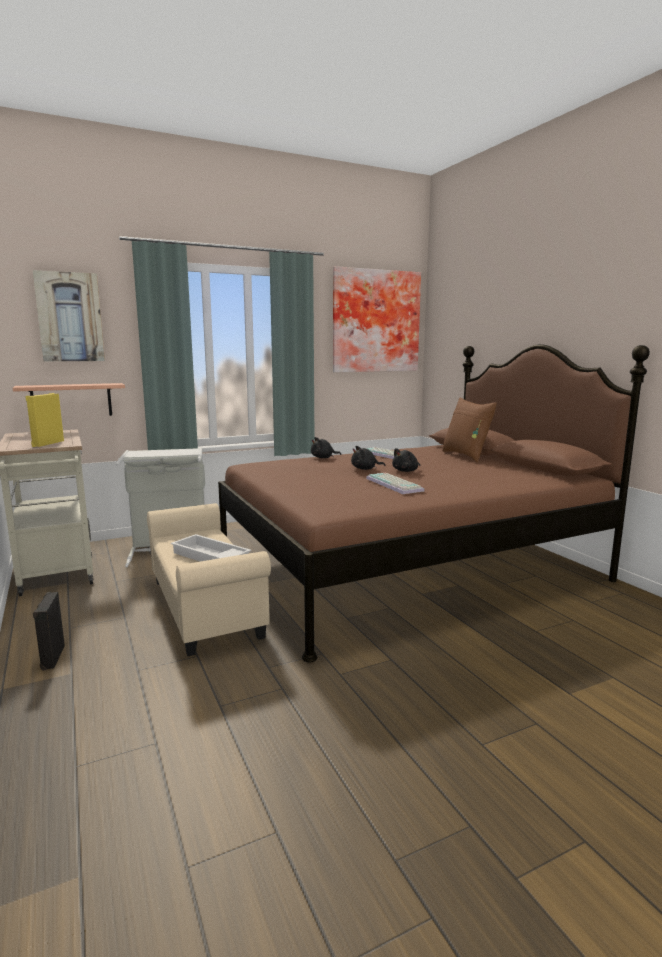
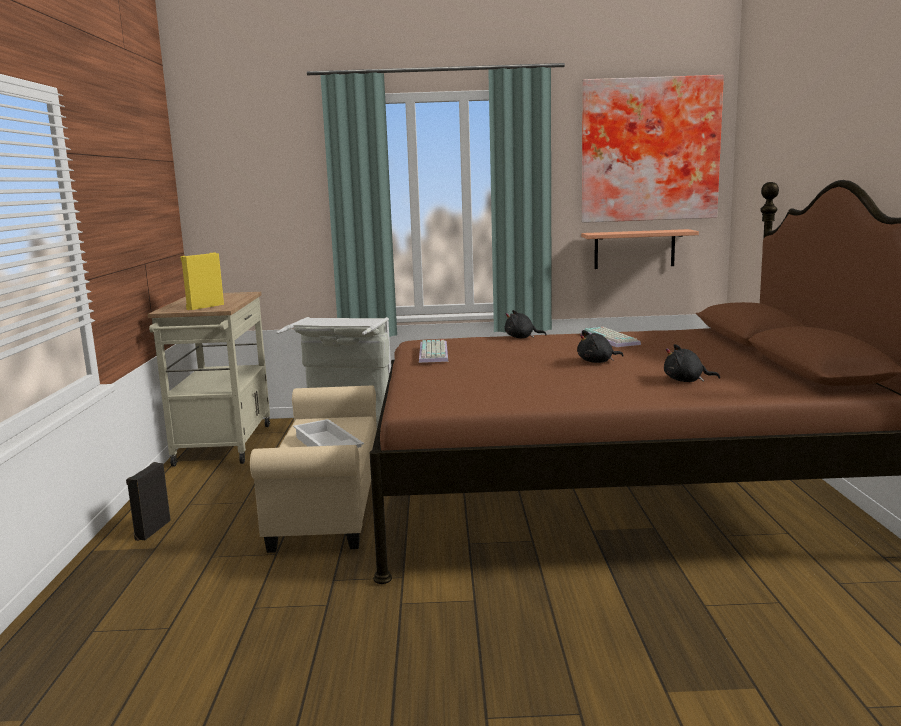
camera: 25 degrees right, 0 degrees up
(70, 317) = (259, 167): picture -> none
(72, 400) = (260, 259): shelf -> shelf (634, 249)
(365, 469) = (547, 355): black plush toy -> black plush toy (686, 381)
(395, 484) = (552, 379): keyboard -> keyboard (435, 353)
(466, 456) = (723, 346): brown pillow -> none

